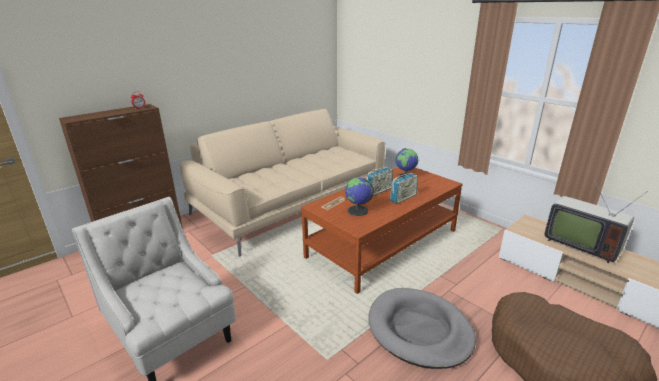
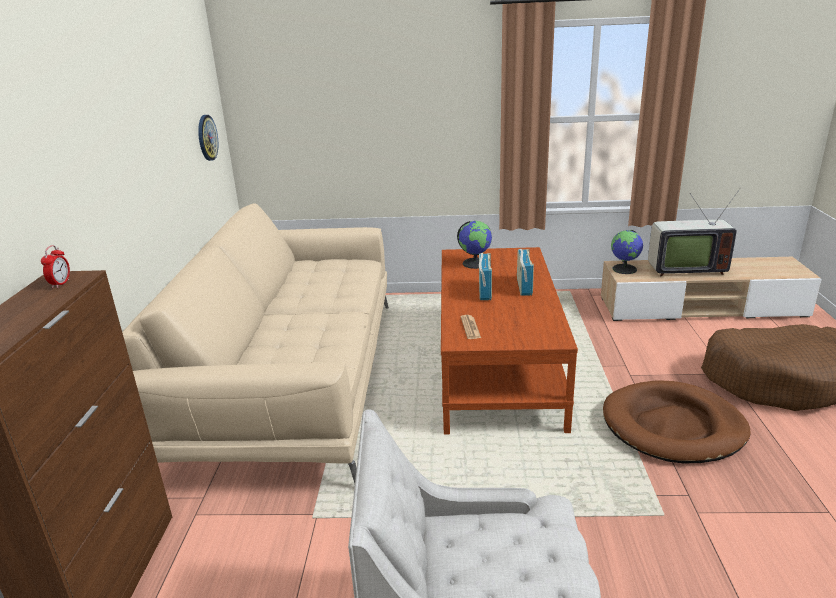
camera: 45 degrees left, 0 degrees up
(311, 69) = (207, 137): none -> wall clock
(357, 211) = (513, 322): globe -> globe (625, 269)
(419, 330) = (673, 426): grey dog bed -> brown dog bed

